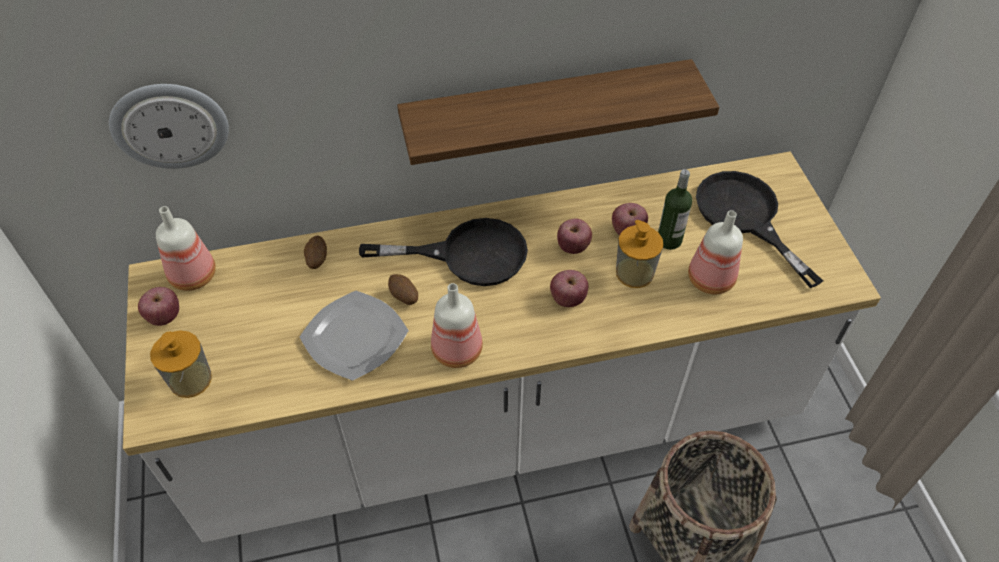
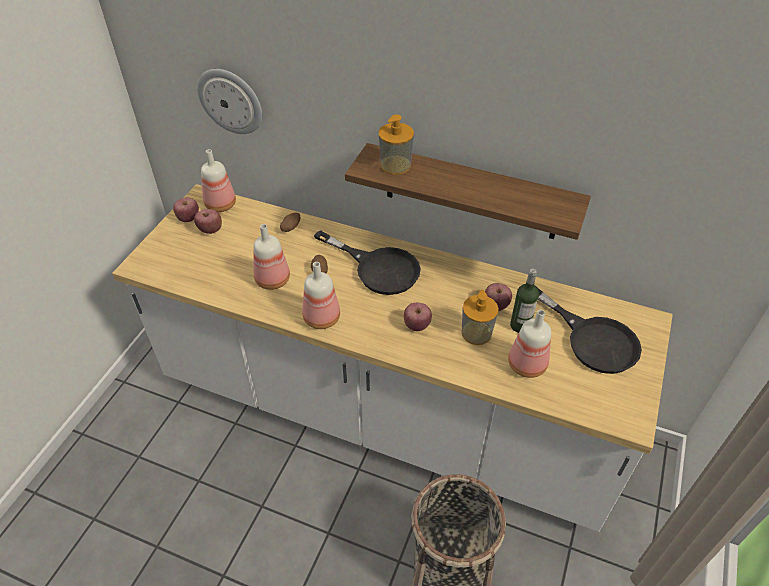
camera: 35 degrees right, 5 degrees down
(190, 379) = (172, 256): soap dispenser -> soap dispenser (395, 165)
(353, 337) = (271, 279): plate -> bottle
(573, 247) = (449, 297): apple -> apple (210, 230)
(745, 217) = (592, 339): black frying pan -> black frying pan turned 135 degrees clockwise

